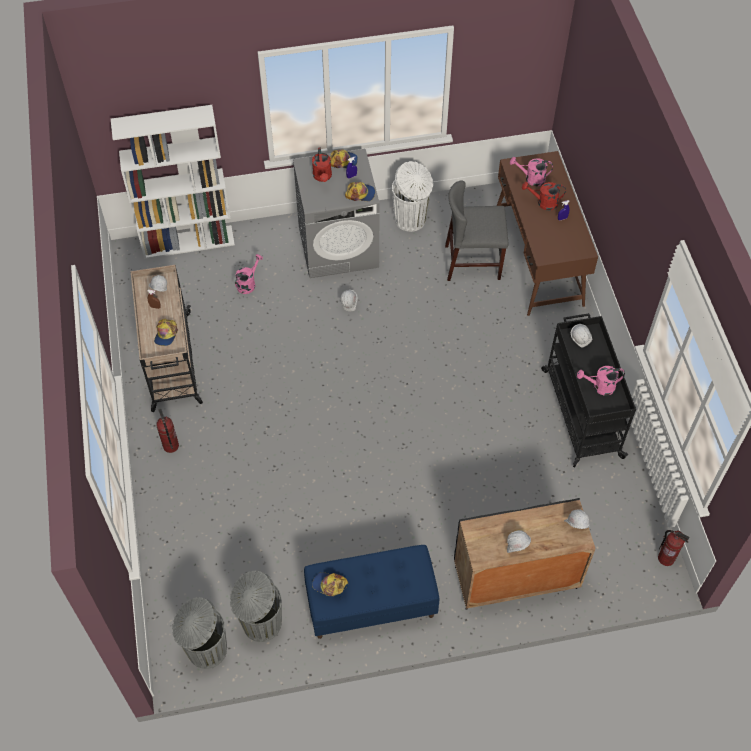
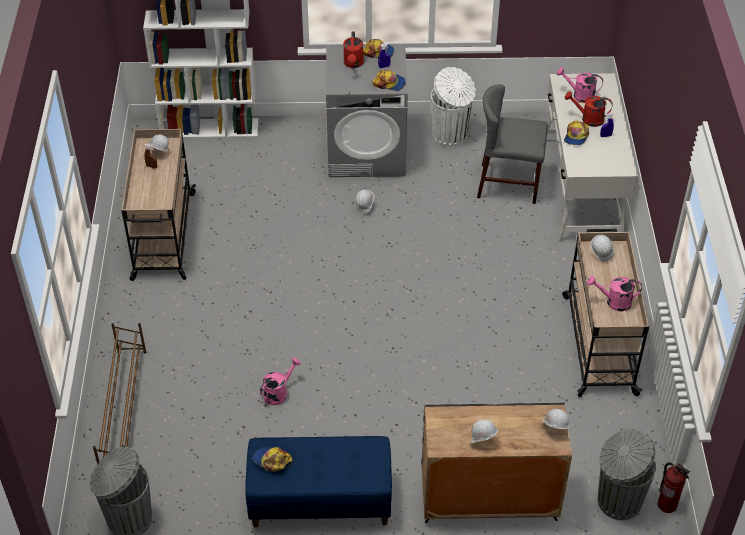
camera: 10 degrees right, 10 degrees down
(166, 334) = (156, 192): cap -> cap (576, 136)
(170, 446) = (142, 315): fire extinguisher -> none
(177, 543) = (124, 410): none -> brown shoe rack
(248, 283) = (263, 174): pink watering can -> pink watering can (278, 392)
(260, 623) = (194, 502): grey trash can -> grey trash can (617, 501)
(537, 258) = (581, 188): brown desk -> white desk
(581, 412) = (598, 343): black cart -> beige cart

